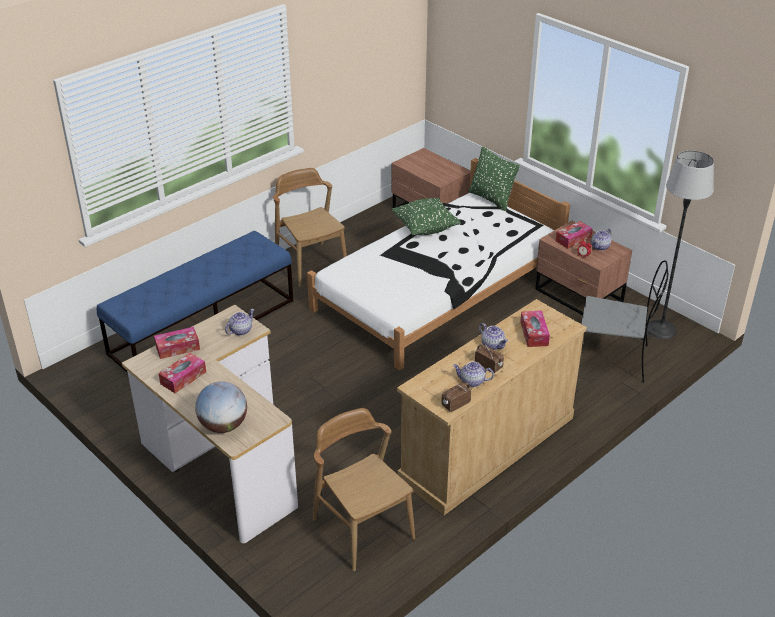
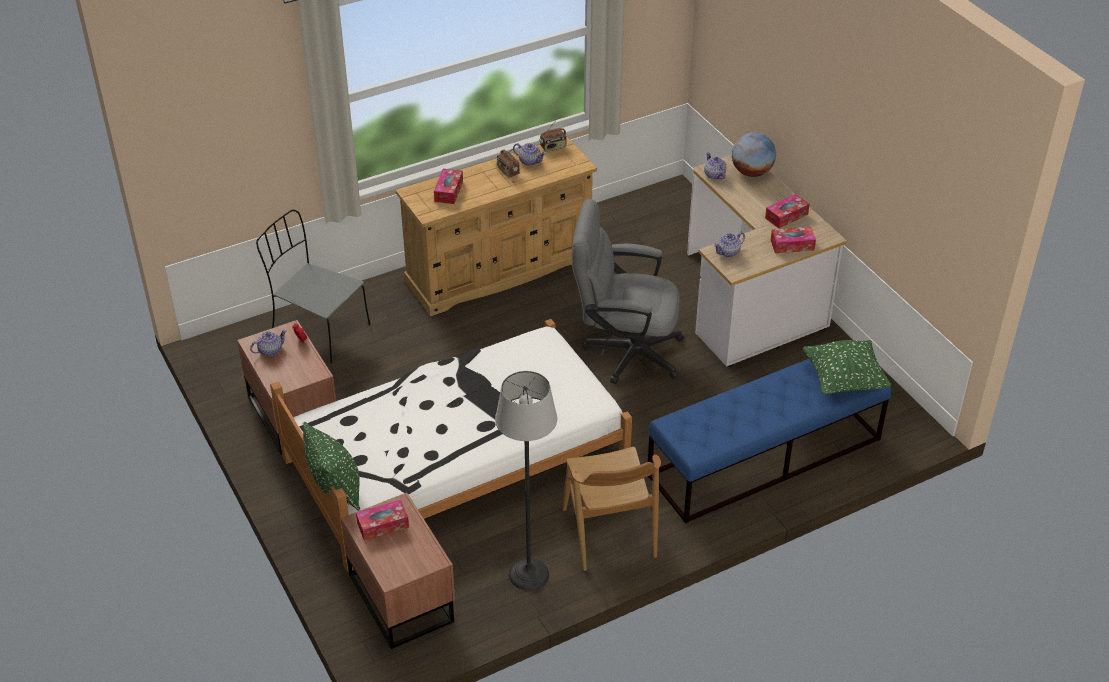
camera: 165 degrees left, 5 degrees up
(336, 388) = (624, 352): none -> grey office chair
(363, 528) = (636, 229): brown chair -> none
(425, 228) = (456, 449): green pillow -> green pillow (844, 381)
(493, 345) = (493, 188): teapot -> teapot (714, 175)
(573, 239) = (293, 367): tissue box -> tissue box (383, 525)
(661, 329) = (238, 353): floor lamp -> floor lamp (528, 574)

